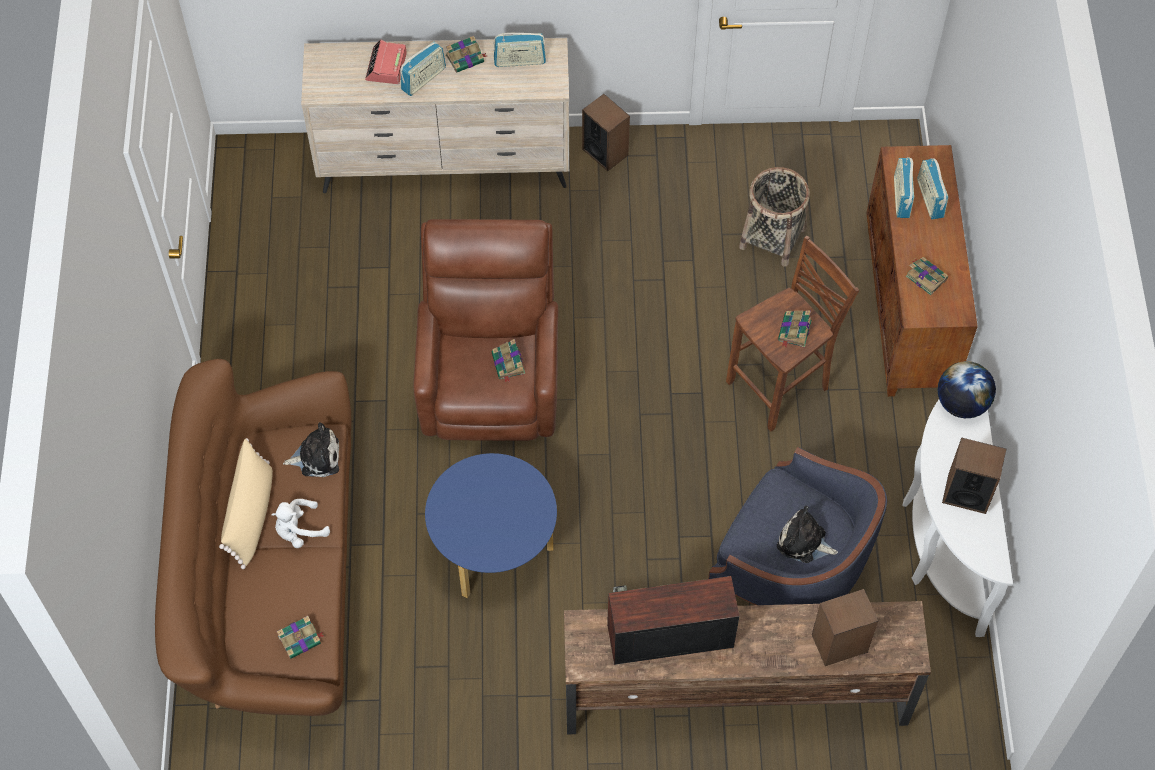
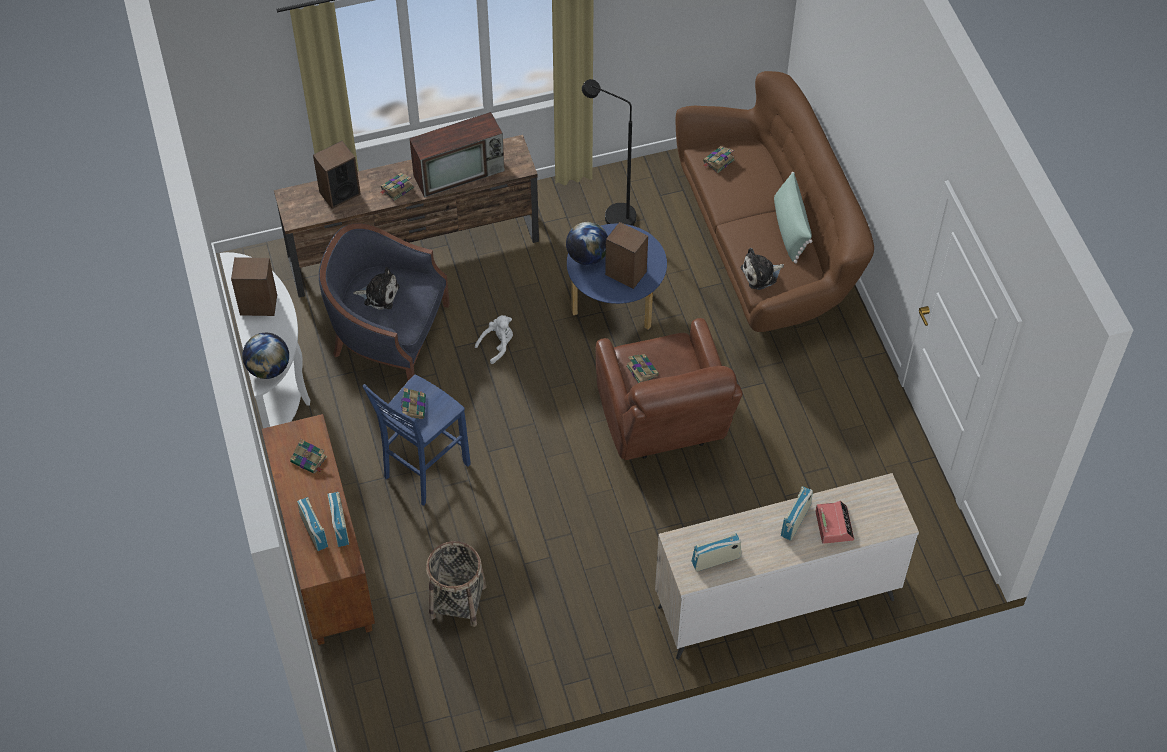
camera: 165 degrees right, 5 degrees down
(251, 514) = (790, 228): beige pillow -> green pillow
(299, 530) = (750, 225): white plush toy -> white plush toy (497, 345)
(454, 684) = (612, 214): none -> black floor lamp
(466, 58) = (766, 550): book -> book (396, 188)
(525, 529) = (587, 256): none -> globe
(605, 152) = (633, 651): speaker -> speaker (626, 273)
(781, 386) = (424, 471): brown stool -> blue stool

